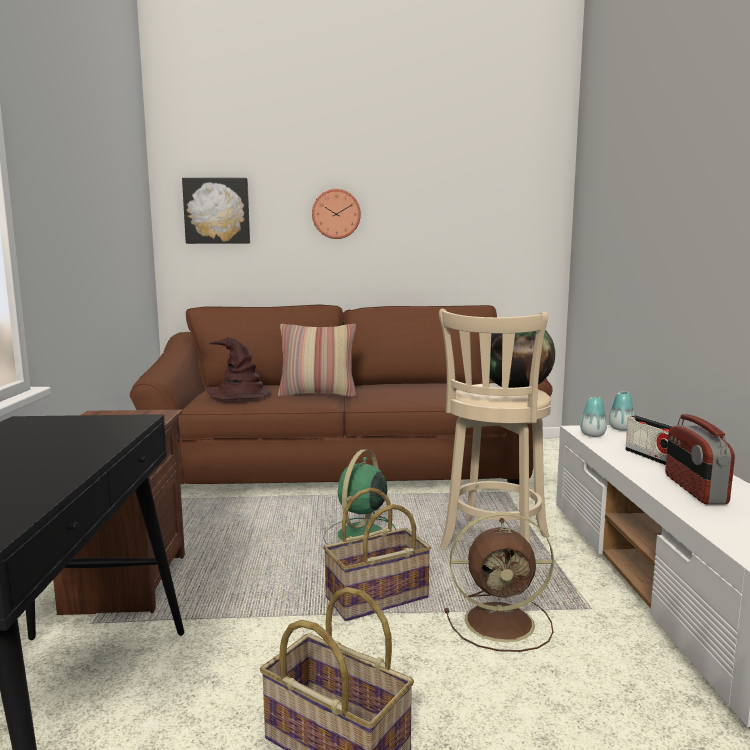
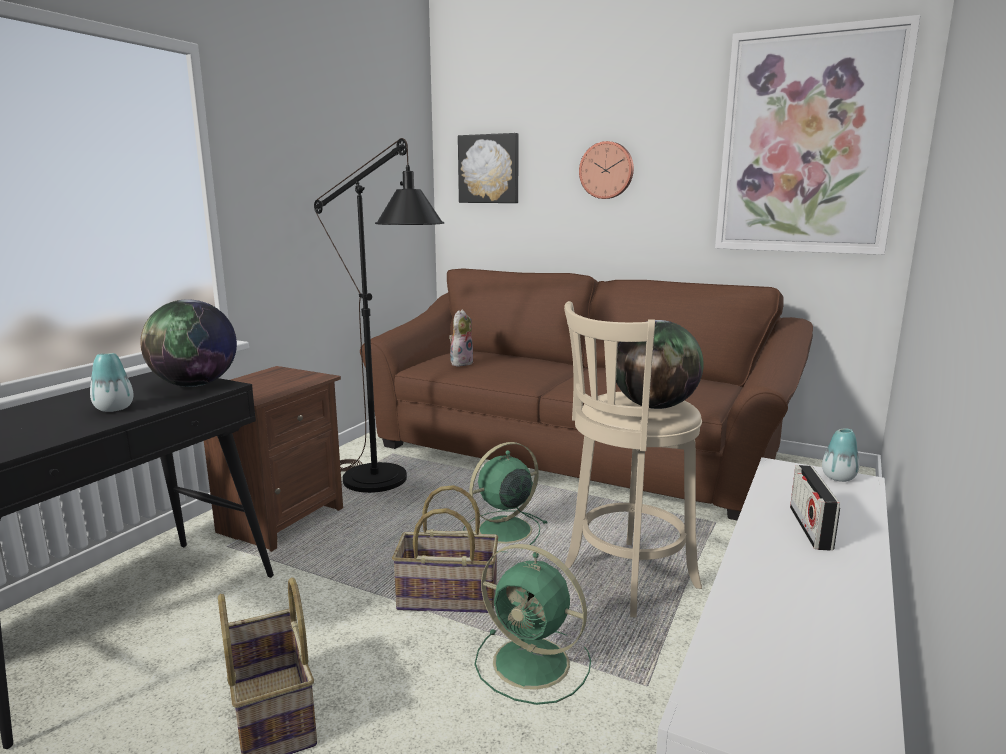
camera: 30 degrees right, 5 degrees up
(99, 423) = (195, 385): none -> globe
(205, 526) = (386, 485): none -> black floor lamp
(239, 395) = (461, 363): brown hat -> plush toy
(318, 394) = (535, 373): pillow -> none
(495, 196) = (808, 143): none -> picture
(502, 622) = (534, 664): brown fan -> green fan
(592, 435) = (782, 478): vase -> vase (114, 408)
(694, 489) = (789, 583): radio -> none

